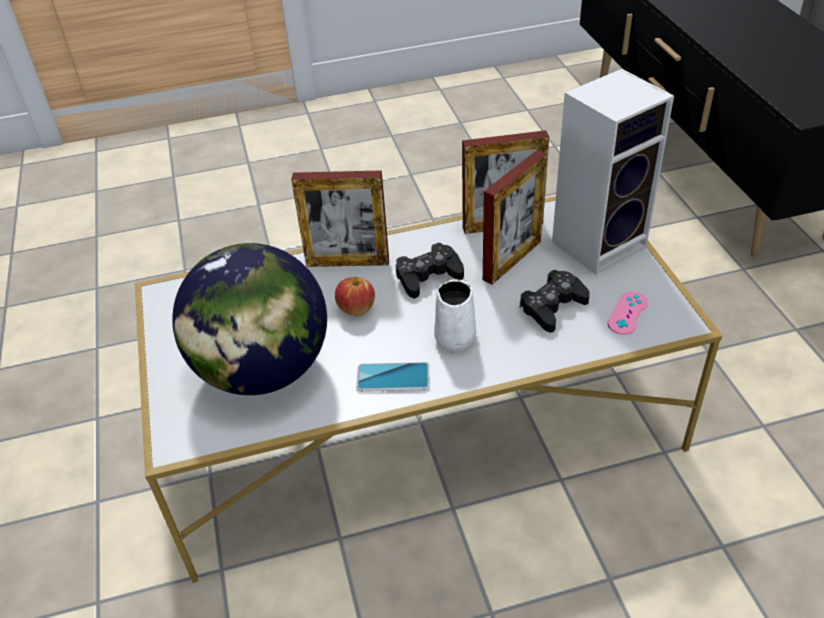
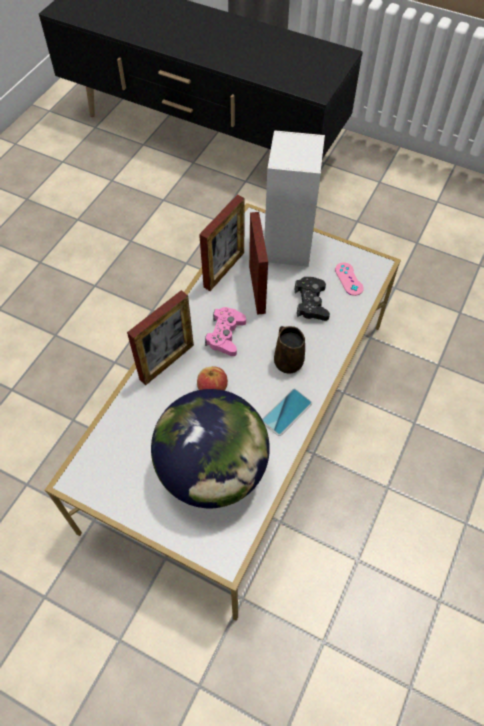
camera: 50 degrees left, 15 degrees up
(428, 276) = (225, 335): black game controller -> pink game controller
(456, 337) = (287, 361): white mug -> brown mug

